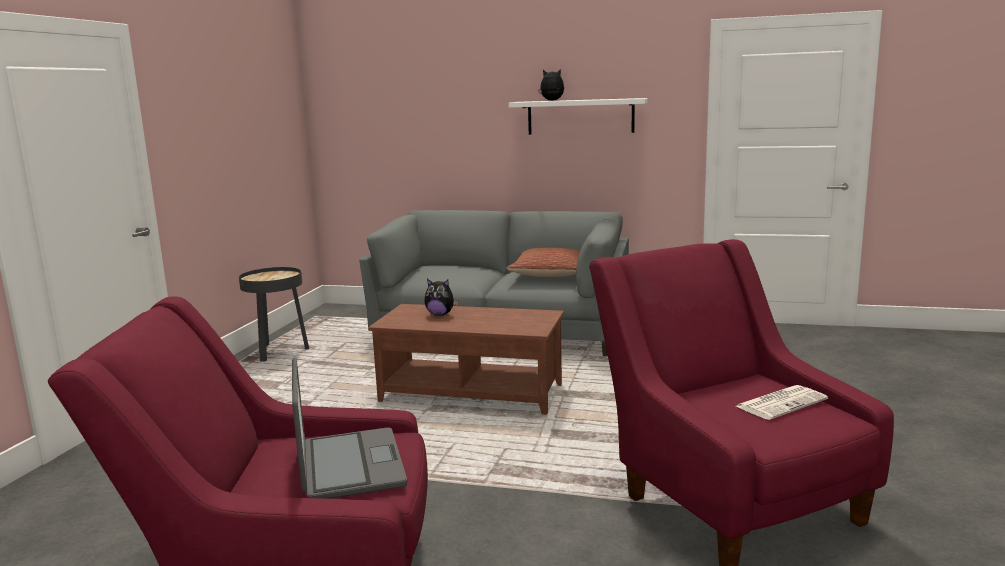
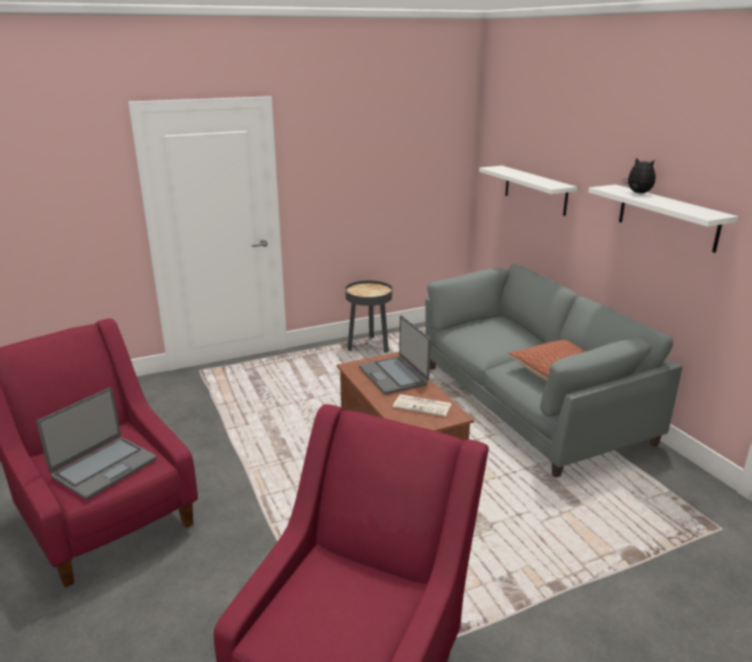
camera: 50 degrees right, 10 degrees up
(410, 132) = (535, 190): none -> white shelf
(440, 314) = (394, 376): plush toy -> laptop
(781, 403) = (356, 621): newspaper -> newspaper (423, 406)

